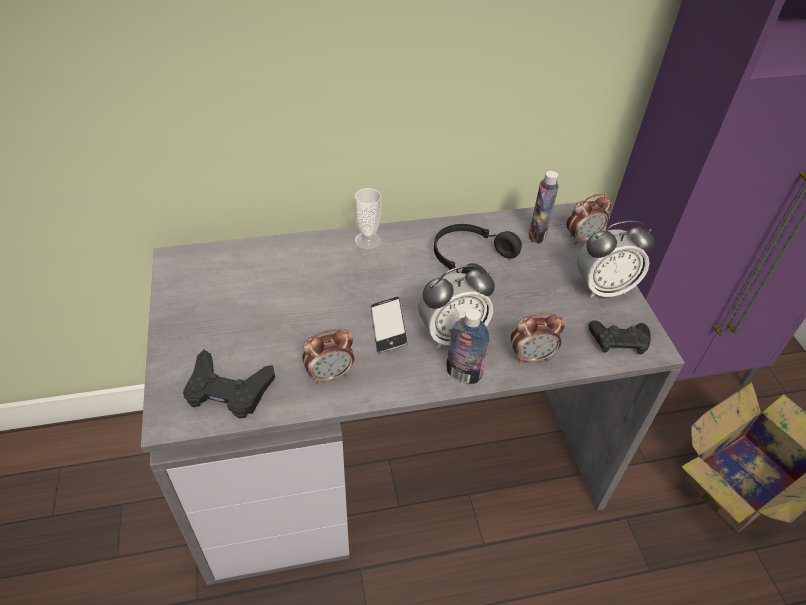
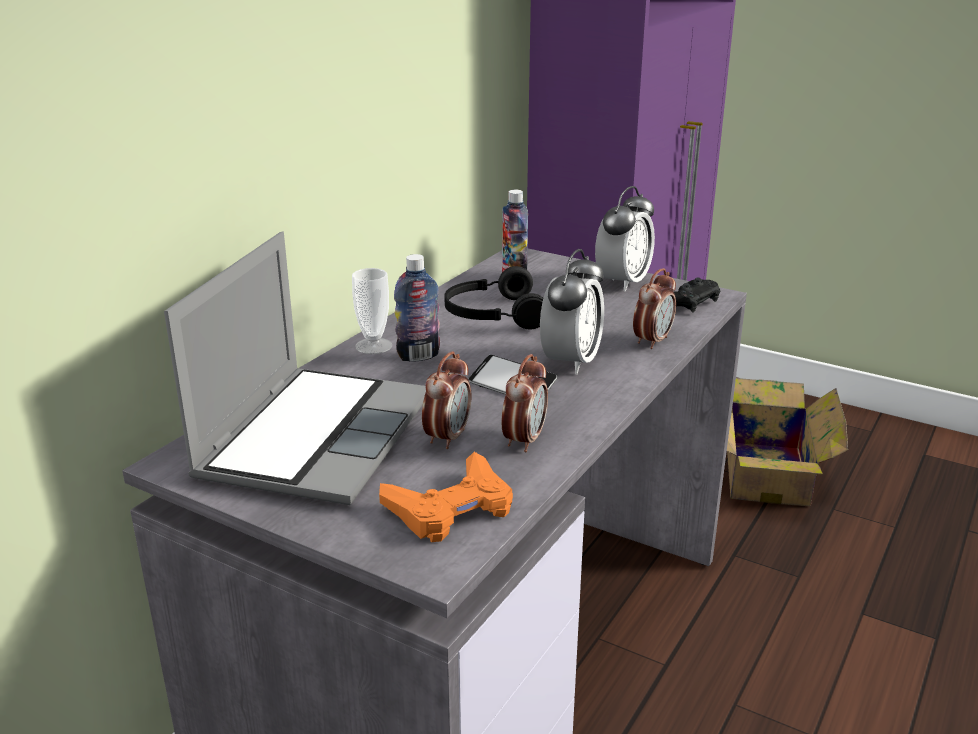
camera: 45 degrees left, 20 degrees down
(228, 390) = (451, 508): black game controller -> orange game controller
(248, 288) = (315, 435): none -> laptop
(463, 374) = (627, 377): bottle -> bottle (418, 356)
(582, 238) = (552, 264): alarm clock -> alarm clock (447, 437)

